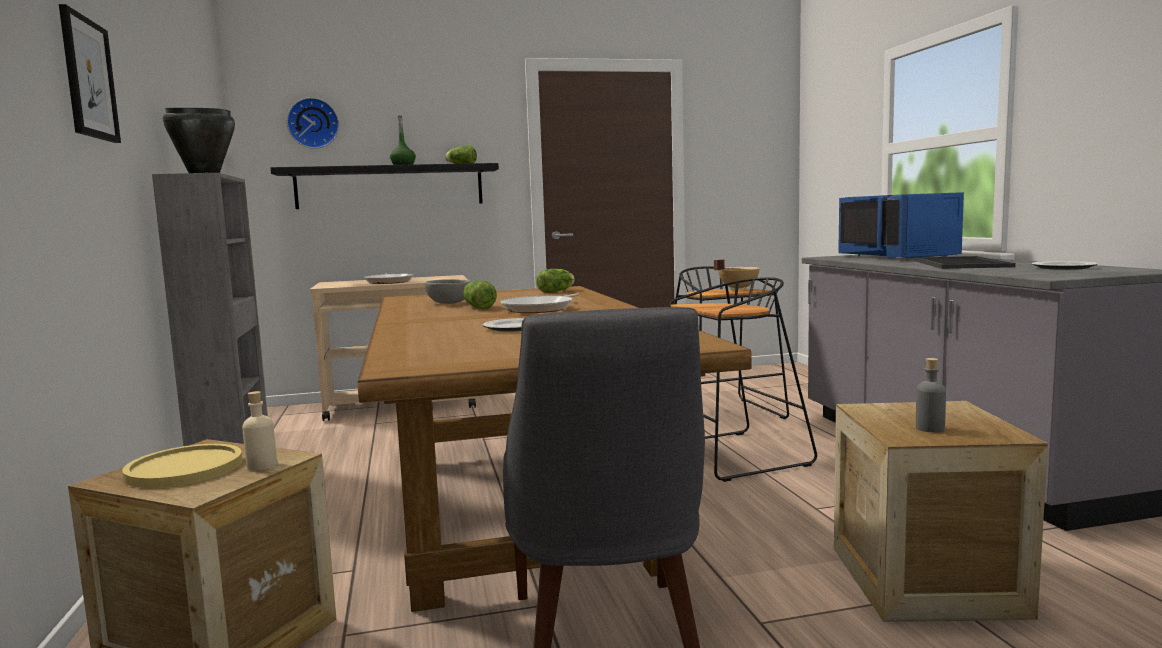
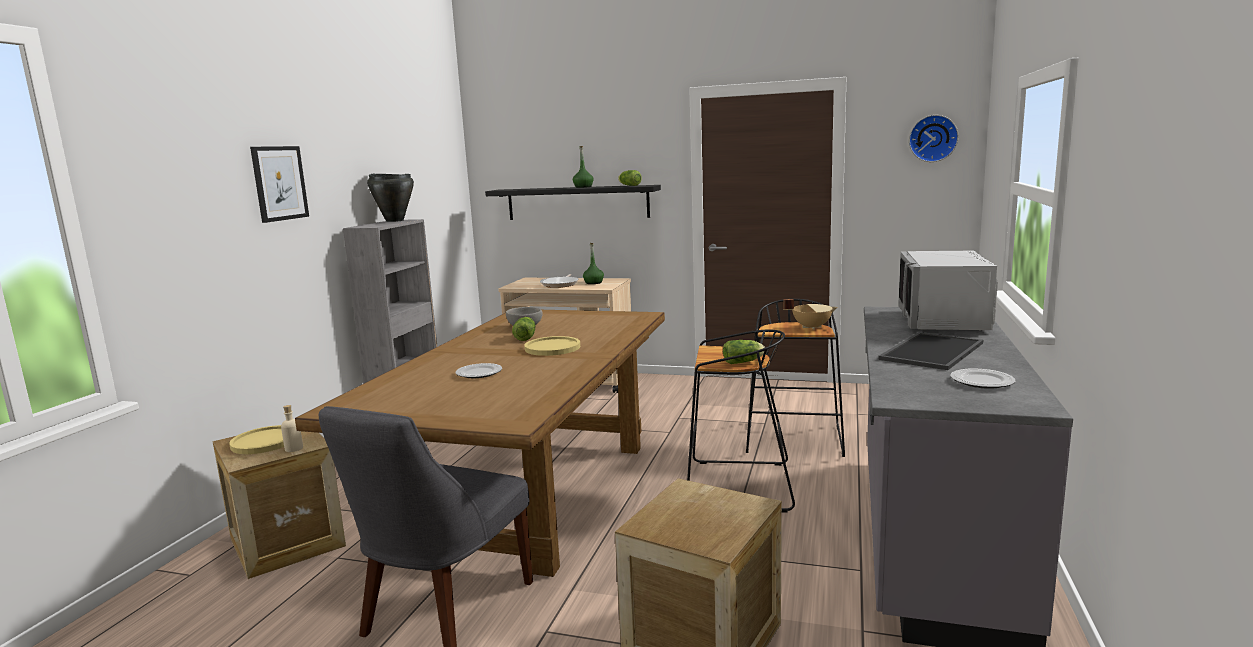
camera: 30 degrees right, 5 degrees up
(313, 123) = (522, 153): wall clock -> wall clock (932, 138)
(429, 279) = (593, 283): none -> green bottle
(540, 309) = (552, 347): frying pan -> yellow plate
(557, 291) = (625, 320): lettuce -> lettuce (744, 362)
(899, 256) = (944, 321): blue microwave -> grey microwave
(929, 428) = (681, 523): grey bottle -> none

